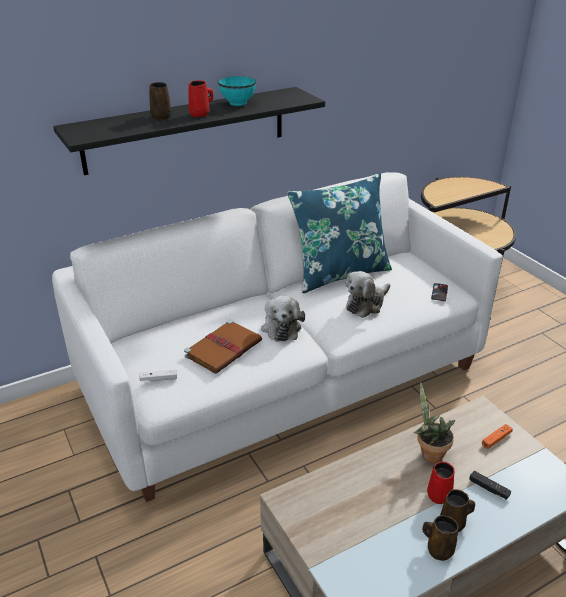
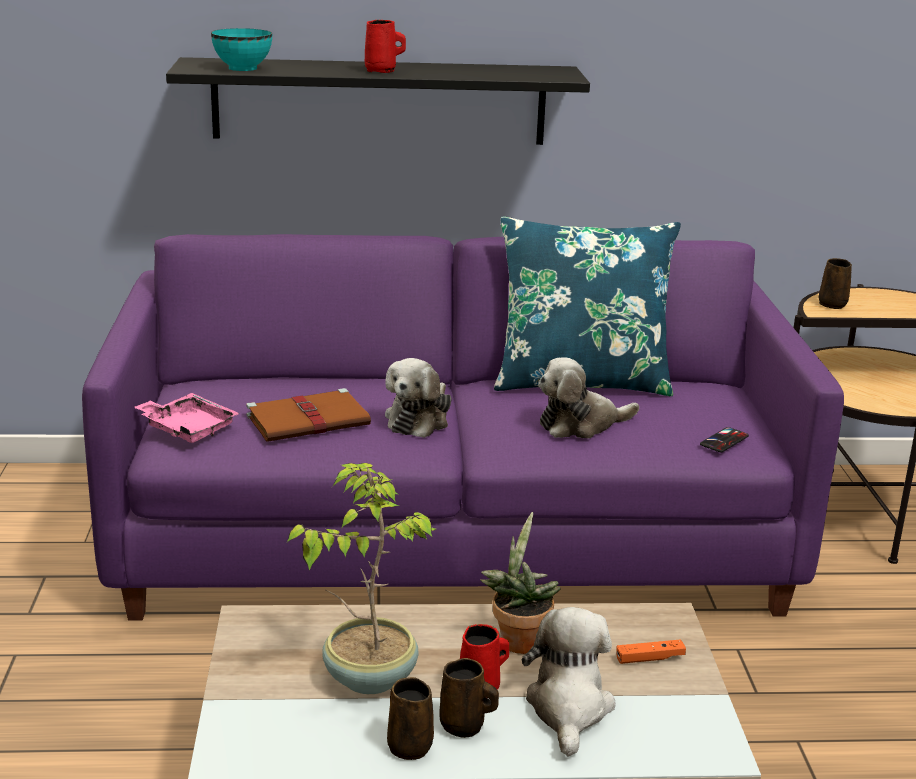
camera: 25 degrees right, 10 degrees down
(158, 379) = (187, 428): white game controller -> pink tray
(161, 116) = (327, 66): brown mug -> brown mug (832, 304)
(237, 103) = (456, 68): turquoise bowl -> turquoise bowl (243, 68)
(283, 376) = (454, 539): white sofa -> purple sofa
(380, 511) = (368, 677): none -> potted plant
(489, 488) = (568, 708): black game controller -> plush toy

